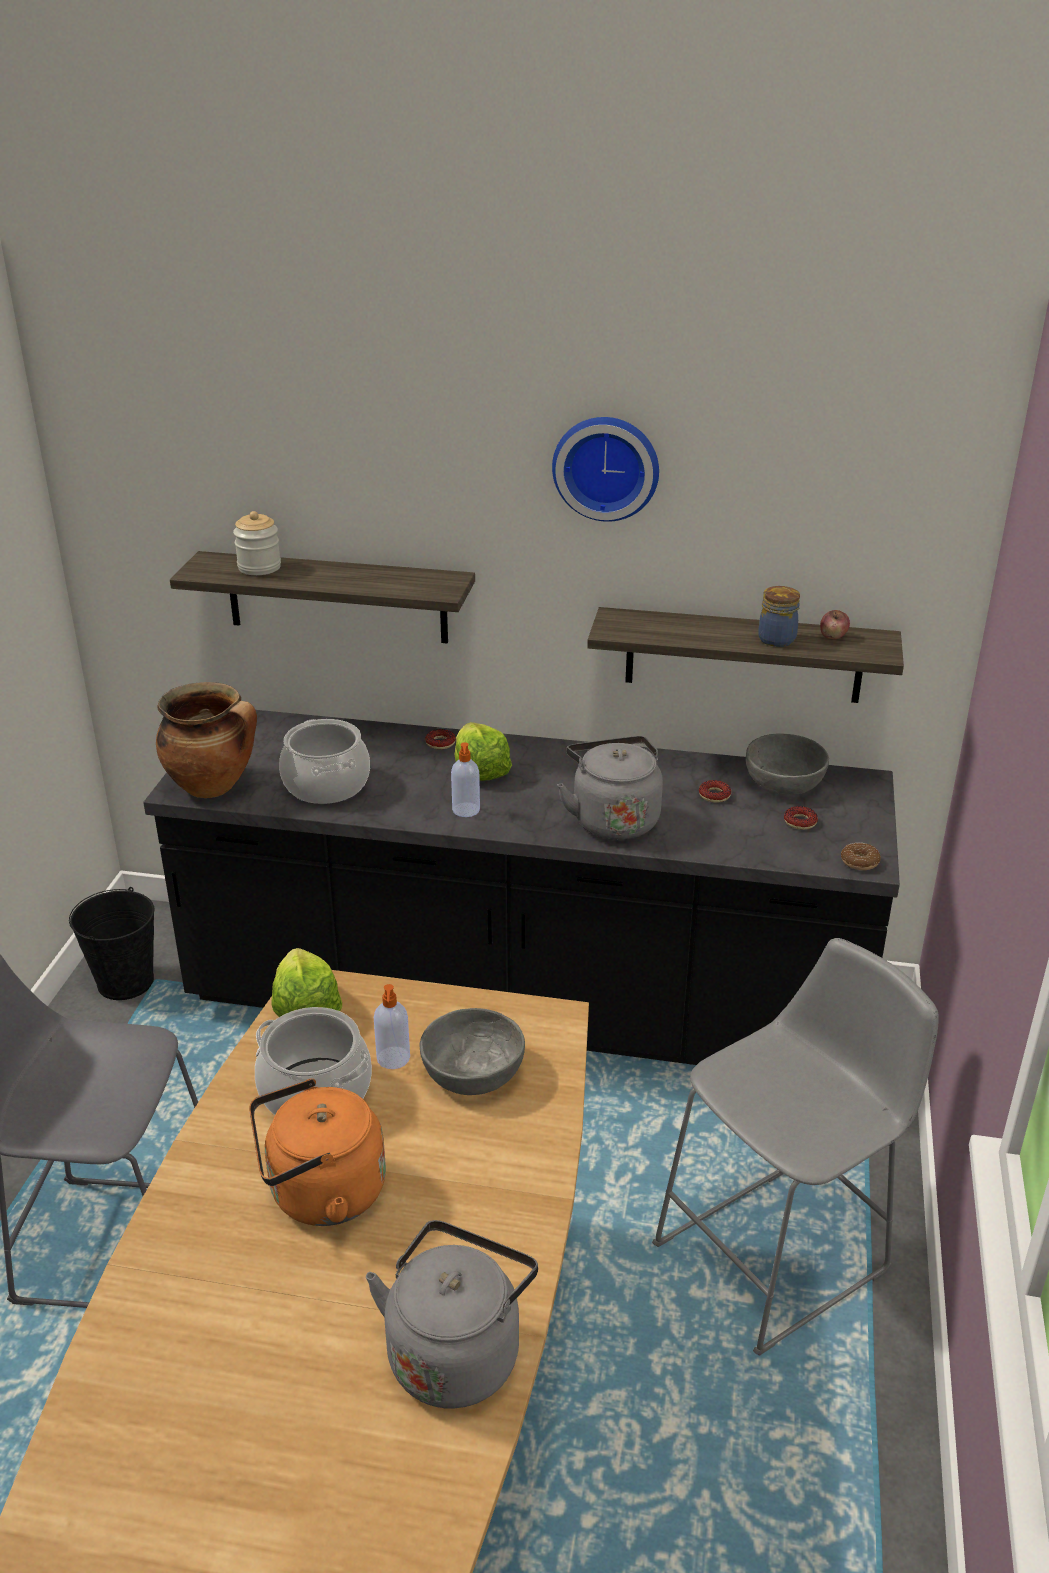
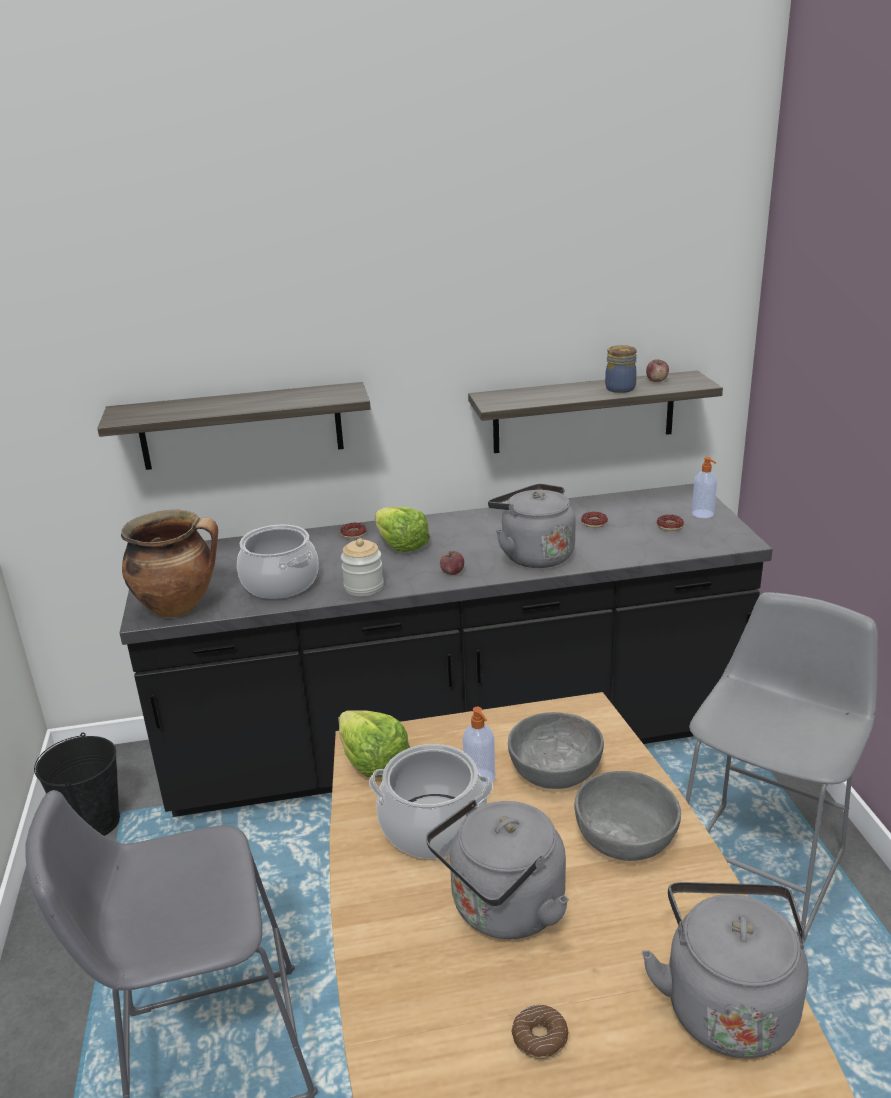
camera: 20 degrees left, 5 degrees down
(259, 567) = (174, 407): jar -> jar (364, 587)
(320, 1194) = (503, 910): orange kettle -> grey kettle
(466, 810) = (413, 575): soap dispenser -> soap dispenser (703, 514)
(508, 818) = (452, 572): none -> apple
(606, 466) = (466, 271): wall clock -> none
(784, 782) = (636, 504): grey bowl -> grey bowl (626, 837)
(859, 862) = (733, 541): donut -> donut (540, 1038)

